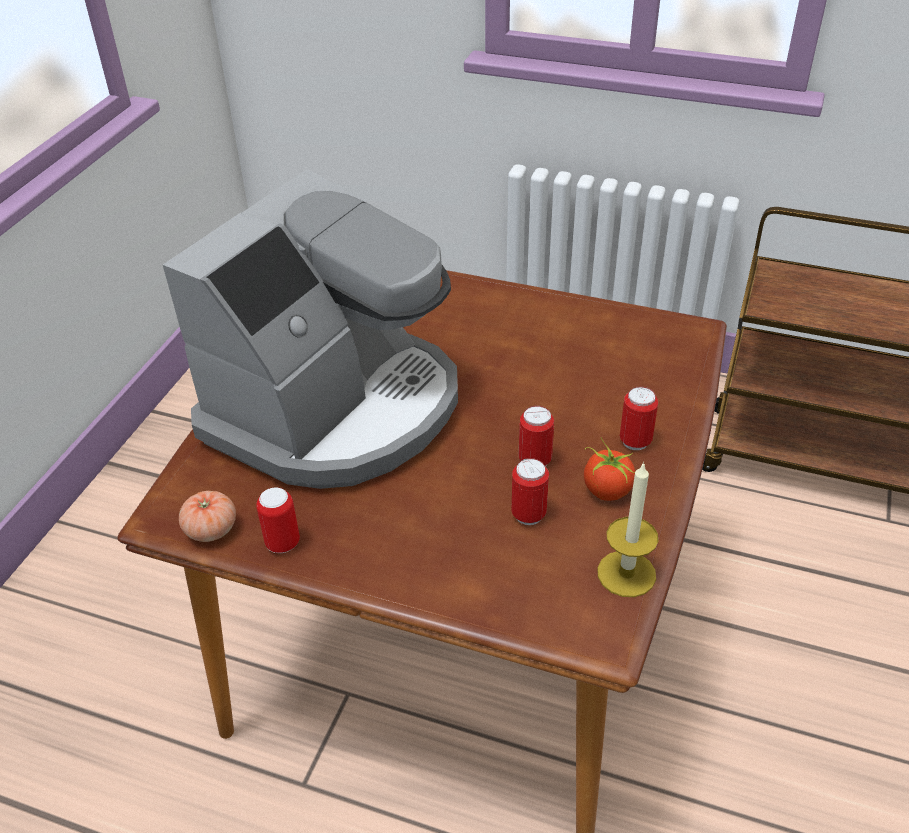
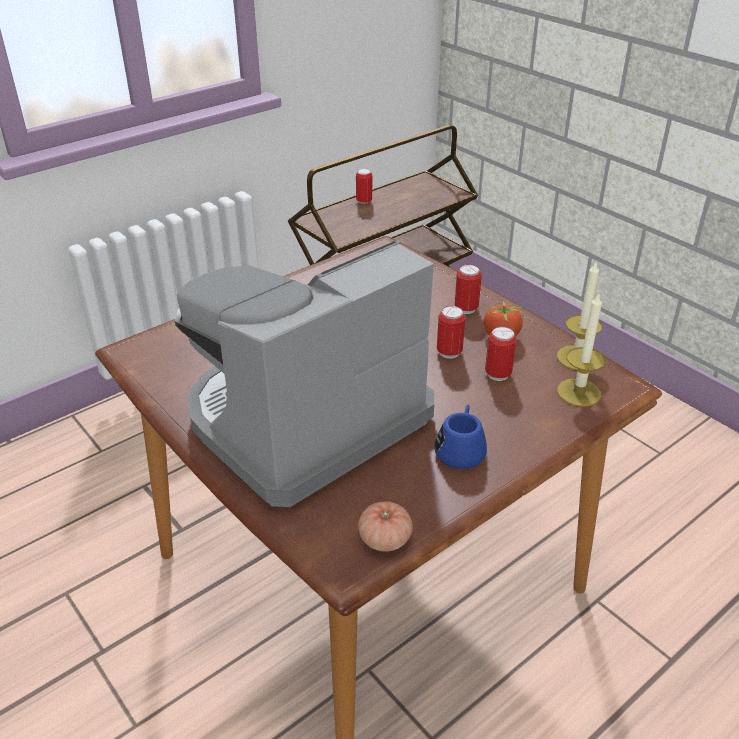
camera: 60 degrees left, 5 degrees down
(282, 543) = (434, 501): can -> can (364, 201)
(337, 409) = (304, 421): coffee machine -> coffee machine turned 105 degrees counterclockwise
(375, 532) = (461, 448): none -> blue mug
(554, 597) = (578, 392): none -> candle

